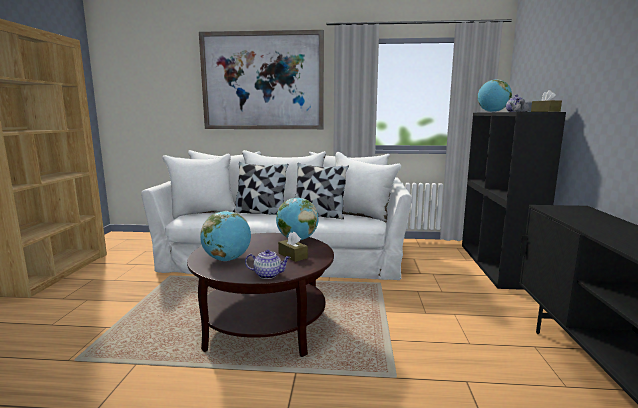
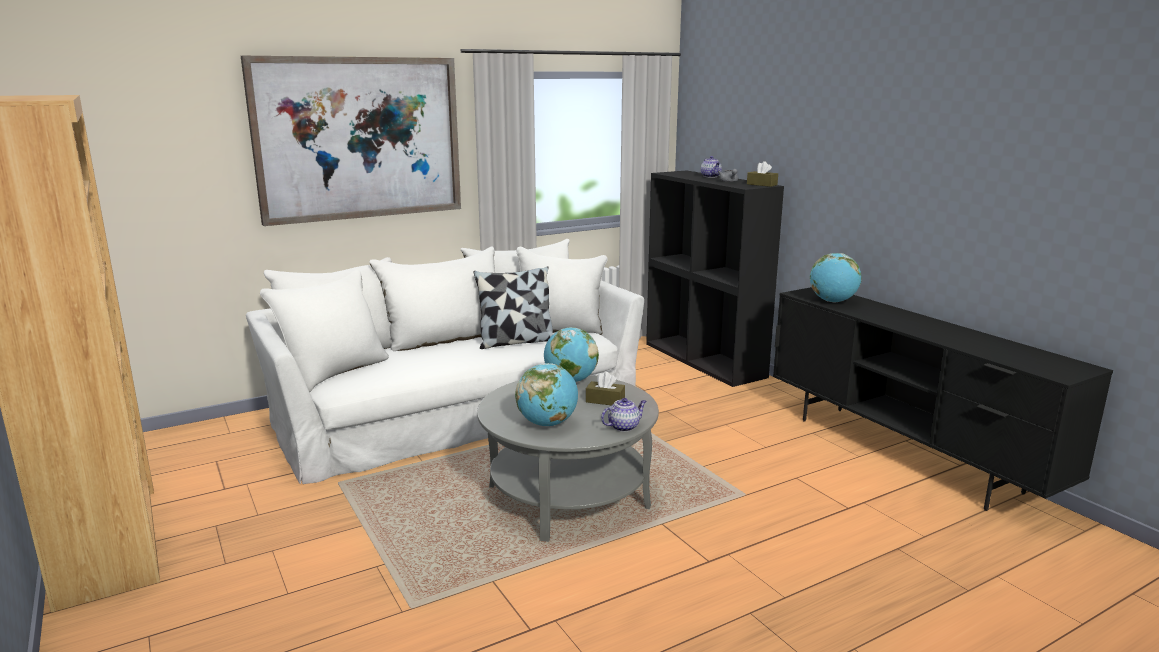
camera: 35 degrees left, 5 degrees up
(260, 212) = (430, 354): pillow -> none
(265, 326) = (568, 496): brown coffee table -> grey coffee table
(492, 112) = (678, 173): globe -> globe (833, 301)

